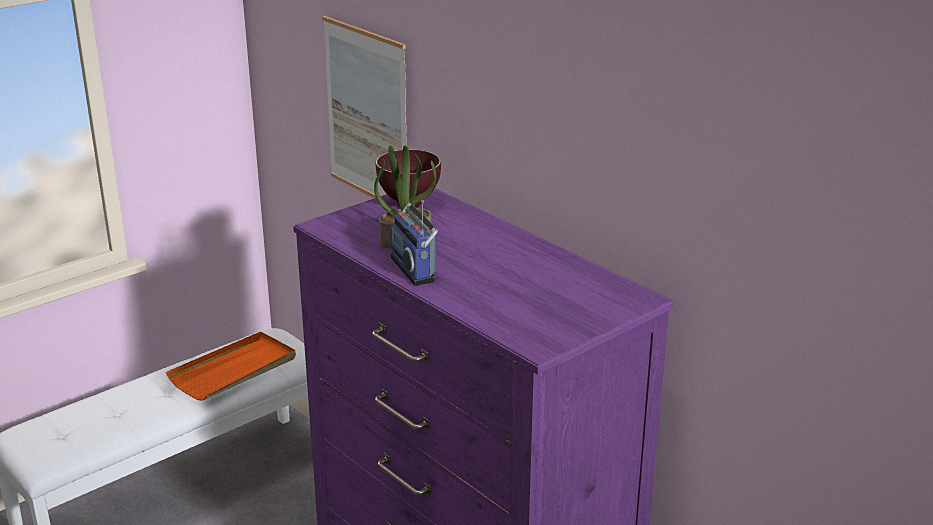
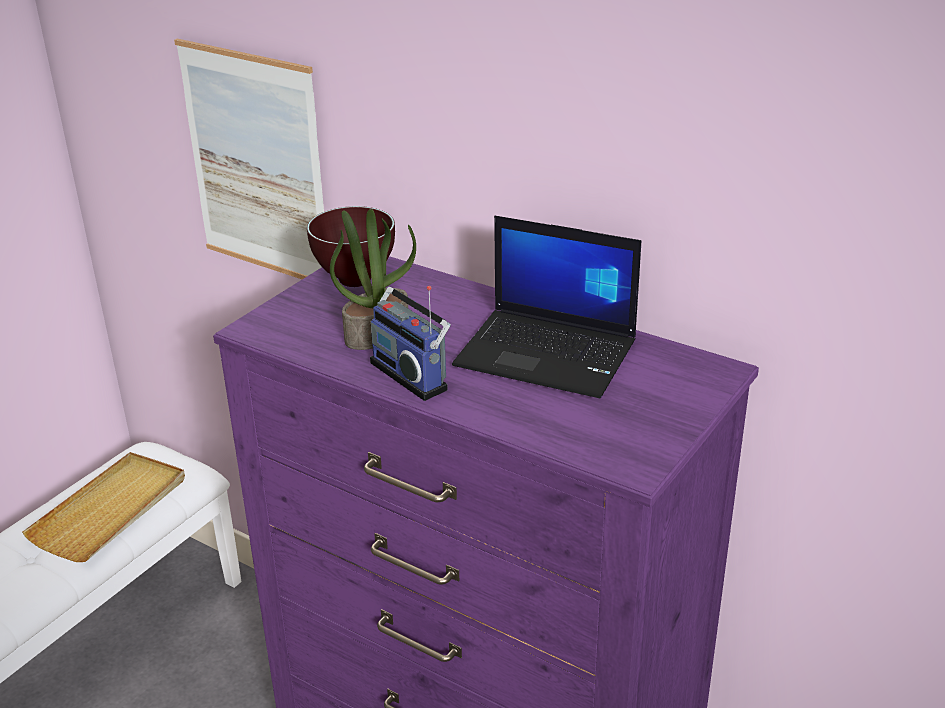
camera: 15 degrees left, 5 degrees up
(234, 370) = (111, 510): orange tray -> beige tray
(521, 269) = (548, 353): none -> laptop

